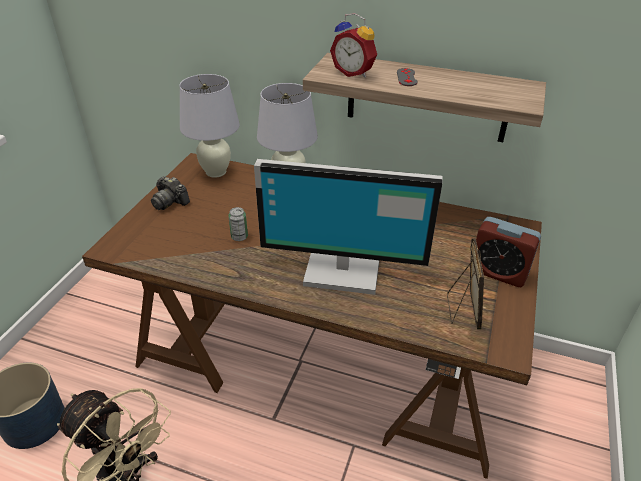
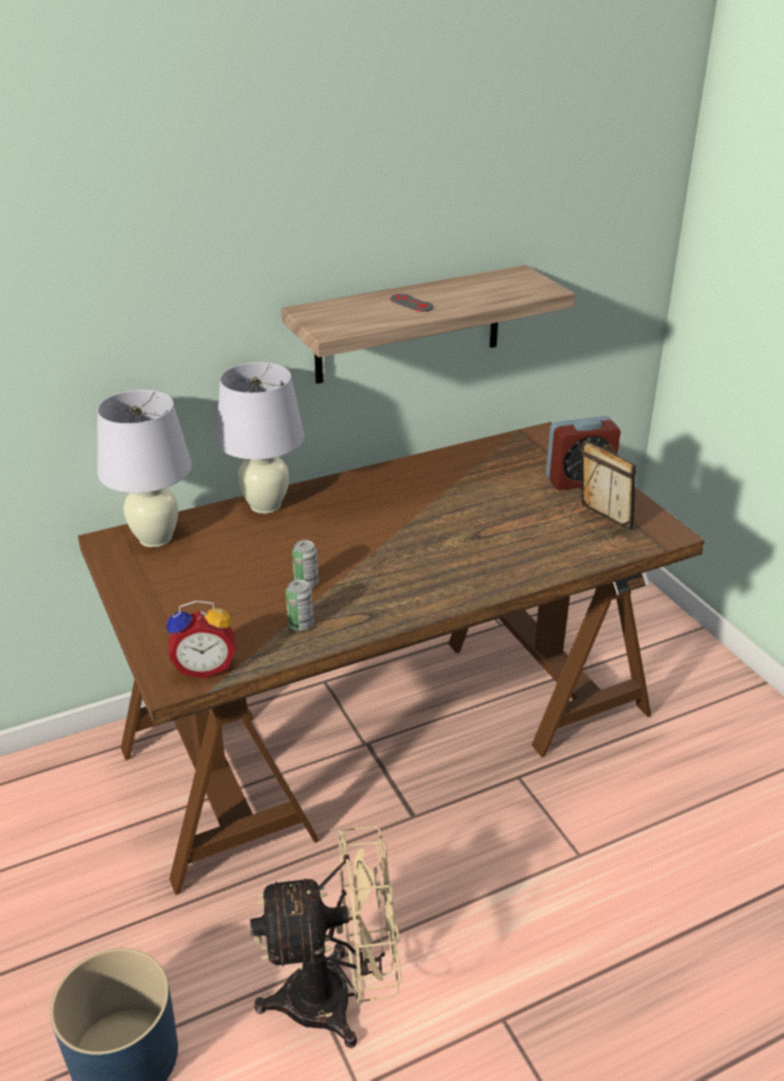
camera: 45 degrees left, 5 degrees down
(170, 202) = (156, 597): camera -> none
(201, 257) = (300, 625): none -> can
(342, 269) = (456, 551): monitor -> none
(354, 73) = (355, 317): alarm clock -> alarm clock (205, 666)

